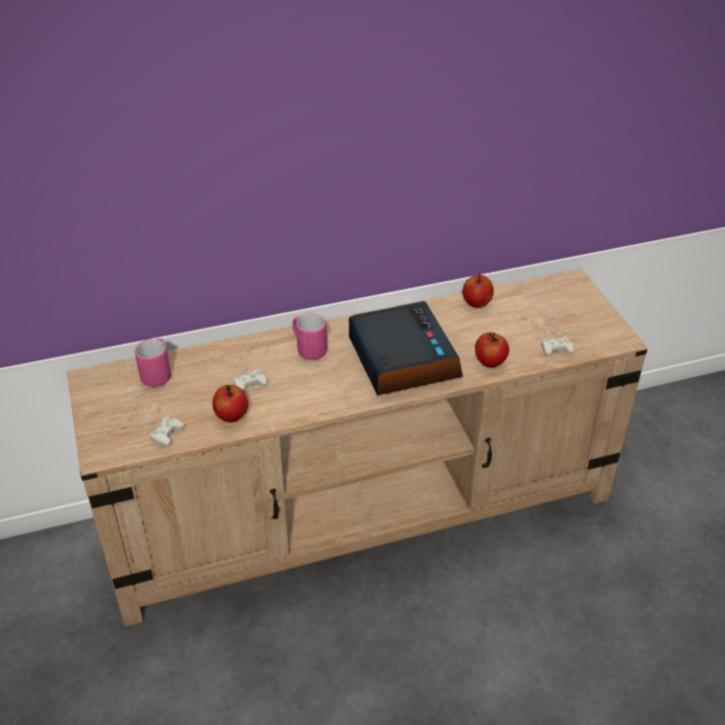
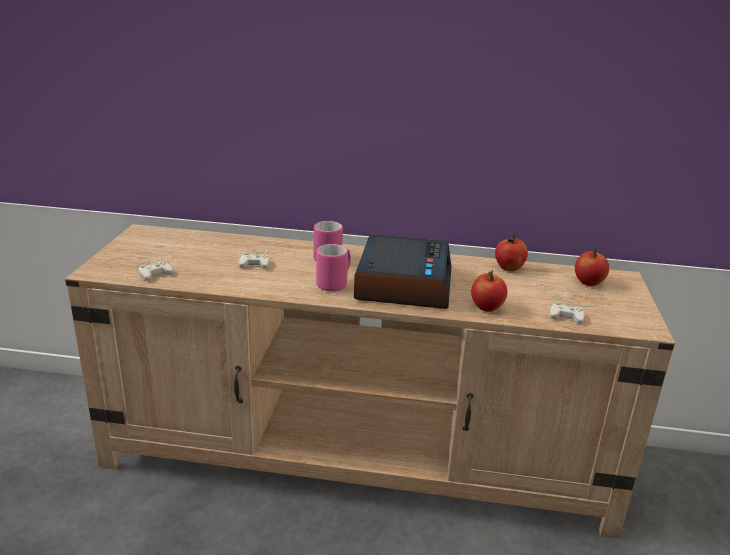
camera: 25 degrees right, 15 degrees down
(158, 374) = (192, 241): pink mug -> pink mug (335, 284)
(232, 416) = (217, 278): apple -> apple (588, 283)

